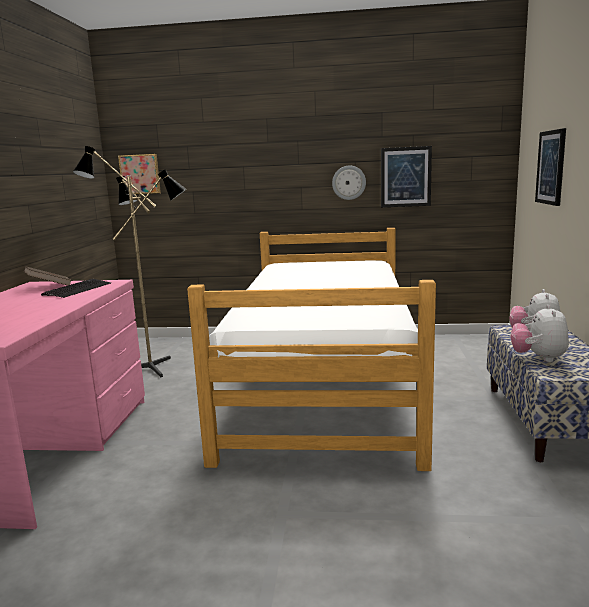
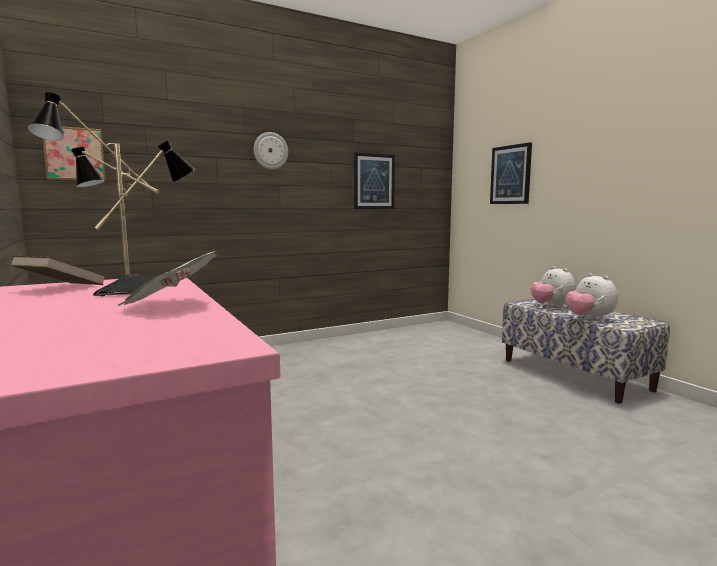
camera: 35 degrees left, 5 degrees down
(53, 307) = (170, 305): none -> newspaper
(325, 383) = (372, 382): bed -> none
(349, 182) = (326, 183): wall clock -> wall clock (270, 151)

